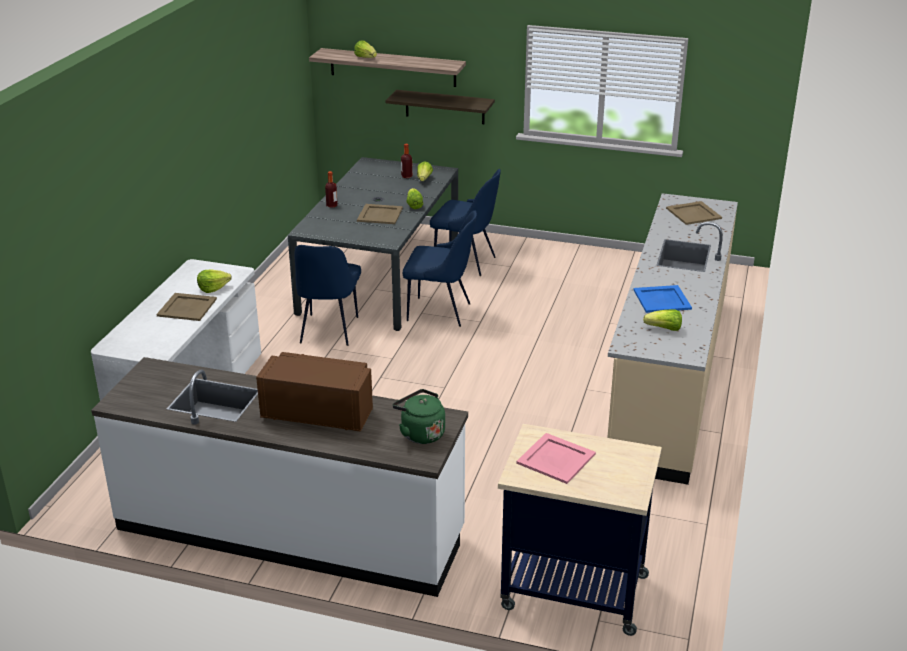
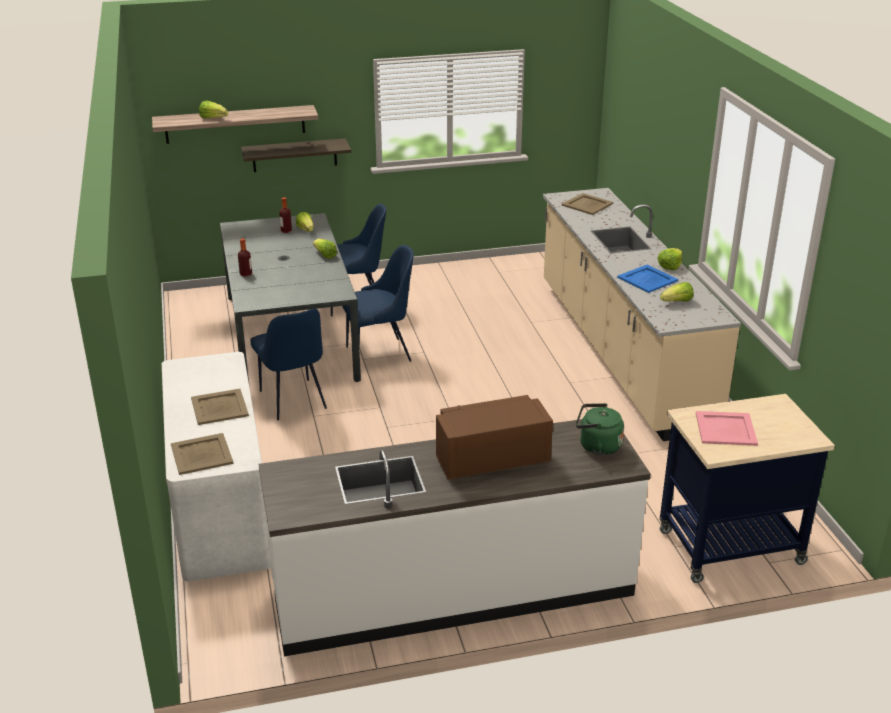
camera: 30 degrees left, 0 degrees up
(213, 288) = (224, 381): lettuce -> lettuce (669, 266)
(380, 214) = (303, 271): beige tray -> beige tray (202, 454)

